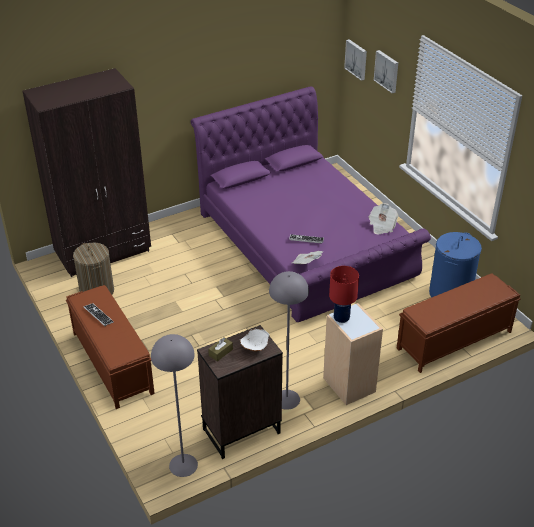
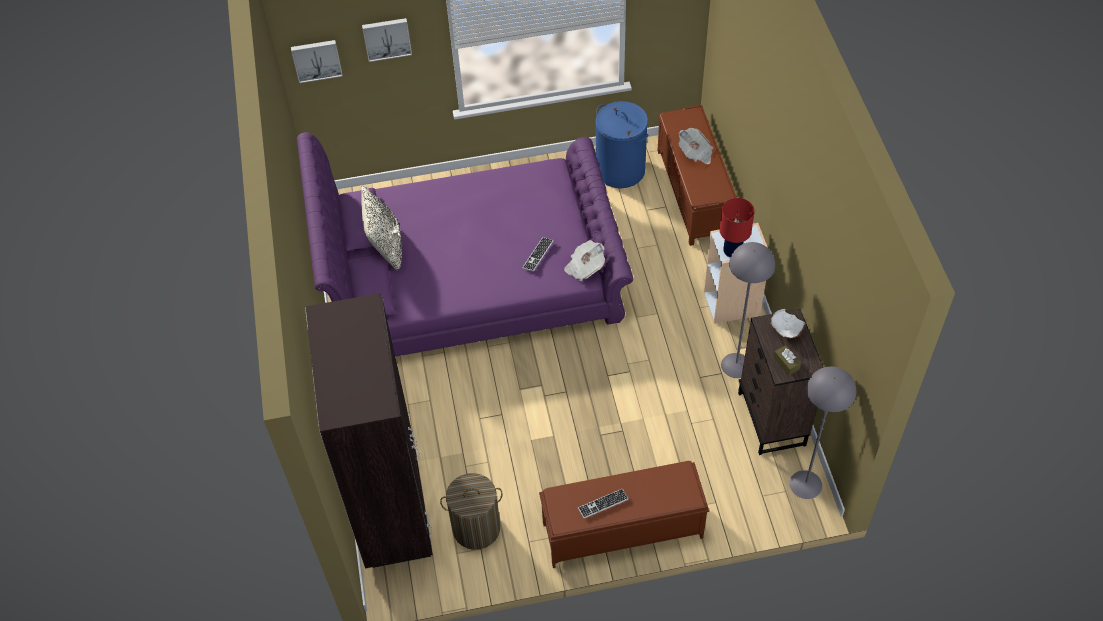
camera: 70 degrees left, 15 degrees up
(279, 176) = (386, 247): none -> beige pillow
(382, 226) = (540, 177): newspaper -> newspaper (695, 153)

